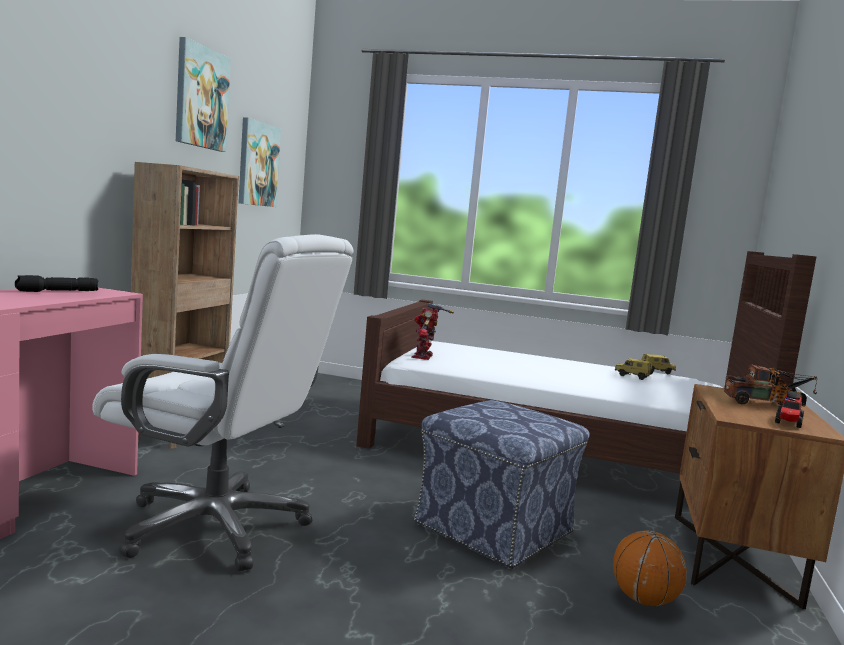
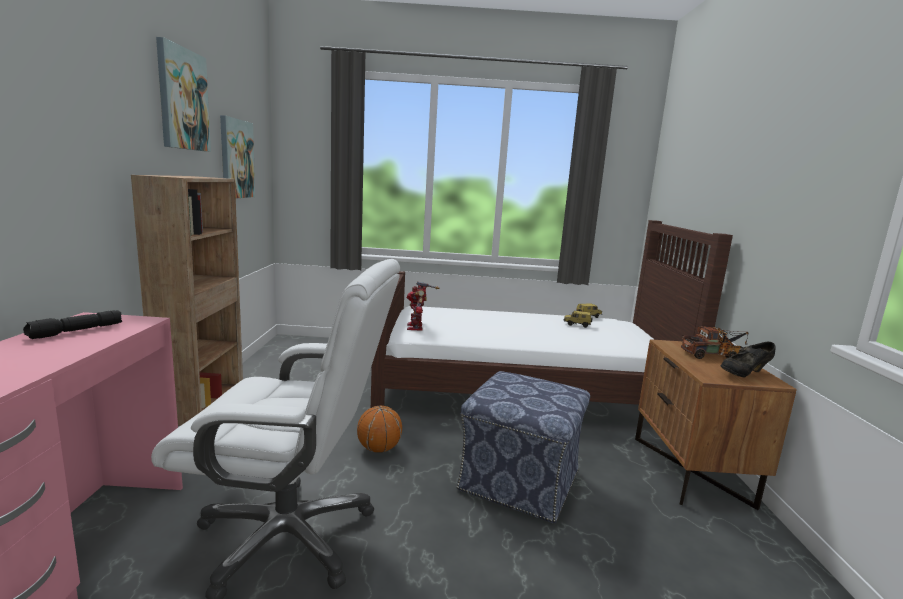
camera: 15 degrees left, 5 degrees up
(644, 600) = (659, 530): basketball -> basketball (379, 449)
(788, 422) = (744, 374): toy truck -> black shoe

